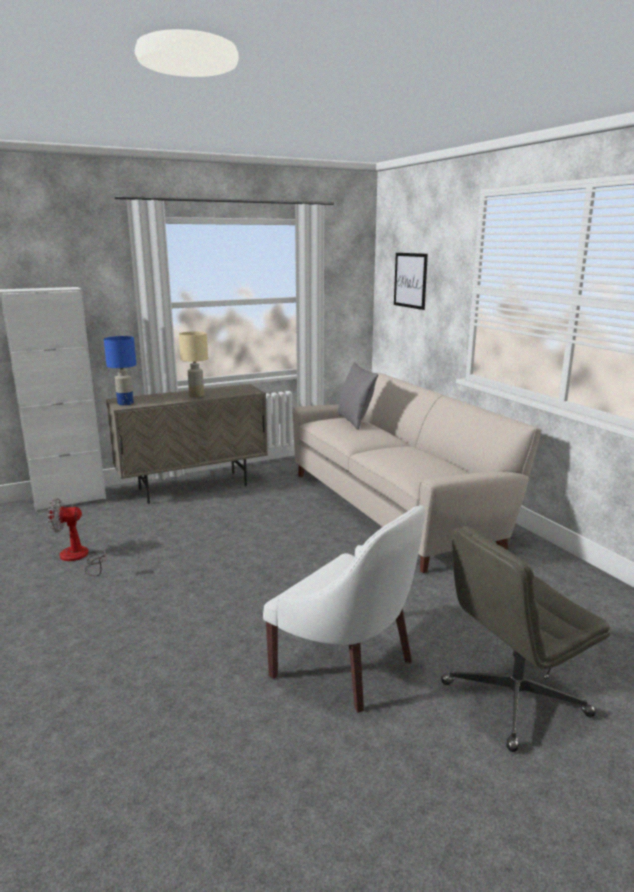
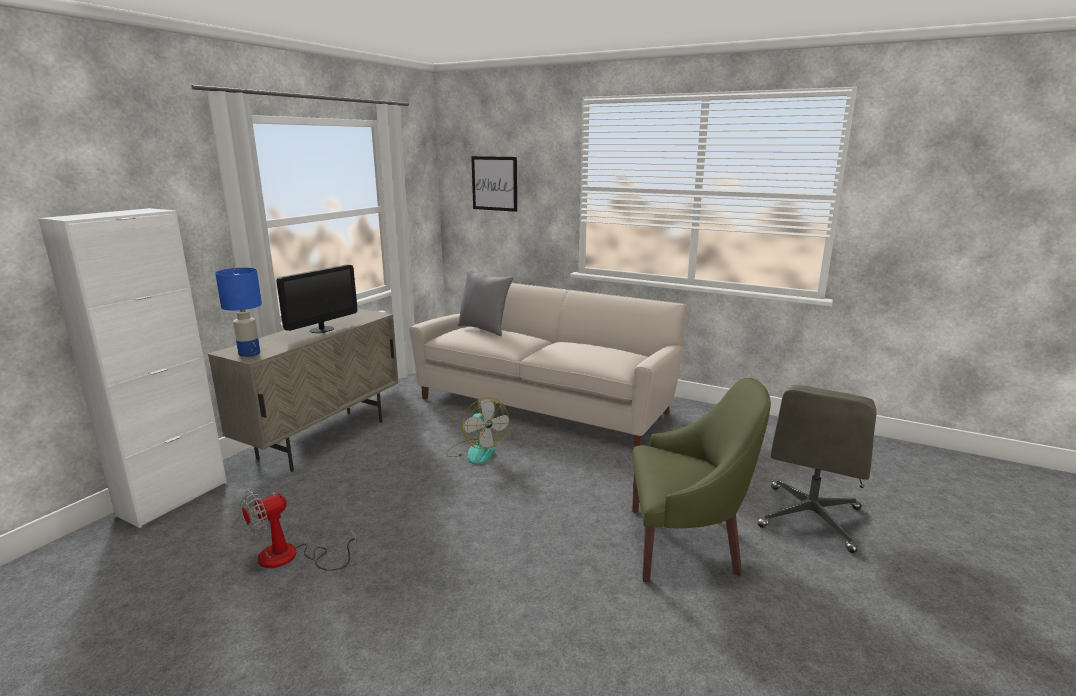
camera: 35 degrees left, 0 degrees up
(197, 395) = (322, 329): beige table lamp -> monitor
(283, 528) = (476, 451): none -> fan
(348, 665) = (686, 544): white armchair -> green armchair

